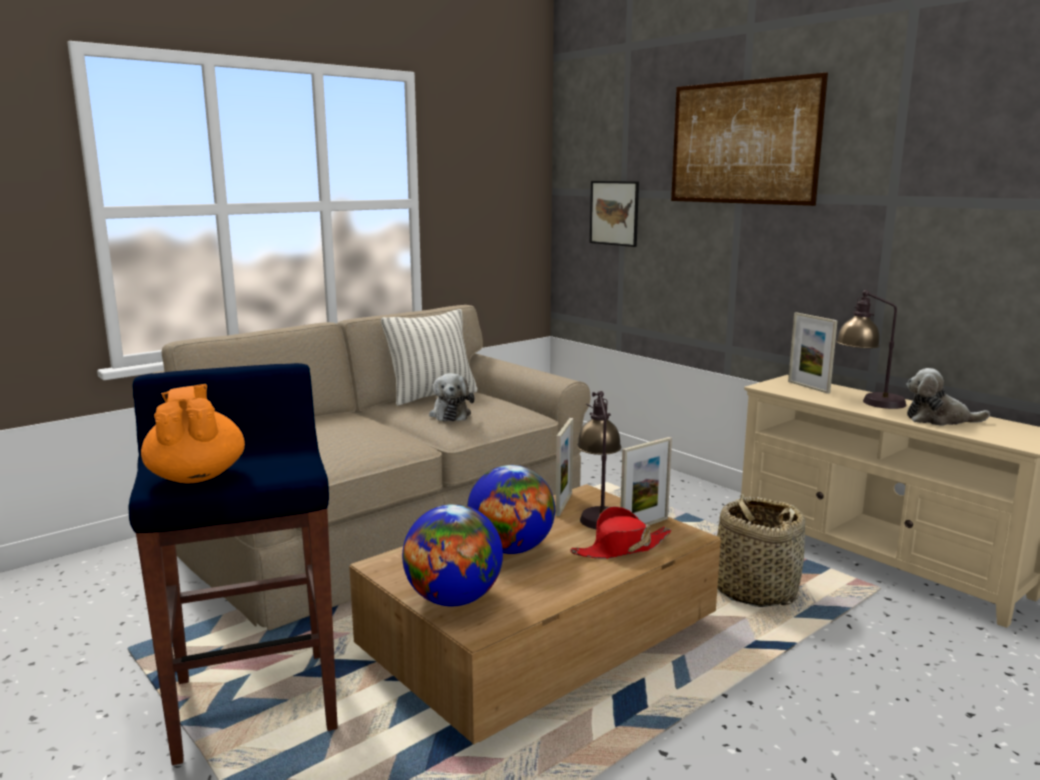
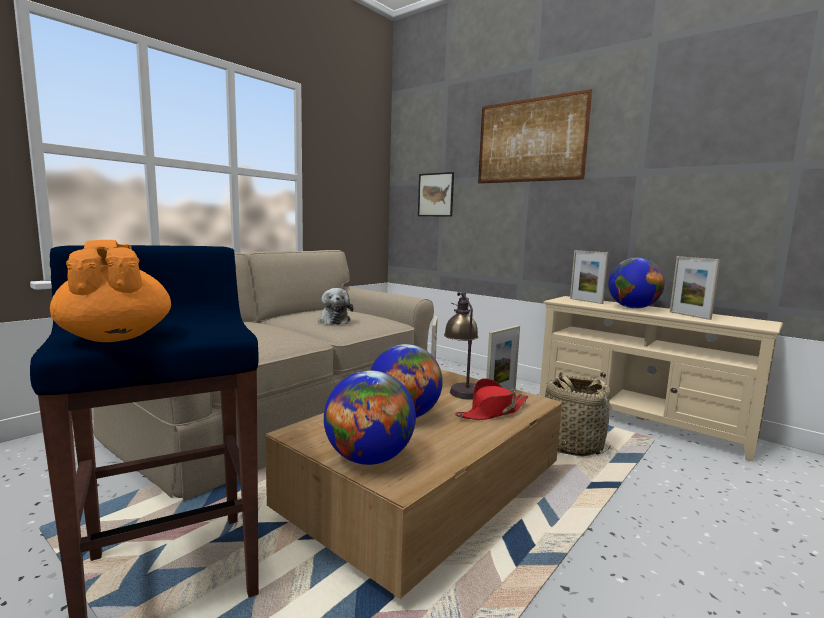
camera: 10 degrees left, 5 degrees down
(432, 396) = (315, 311): pillow -> none
(867, 402) = (632, 308): table lamp -> globe
(939, 419) = (689, 315): plush toy -> picture frame

